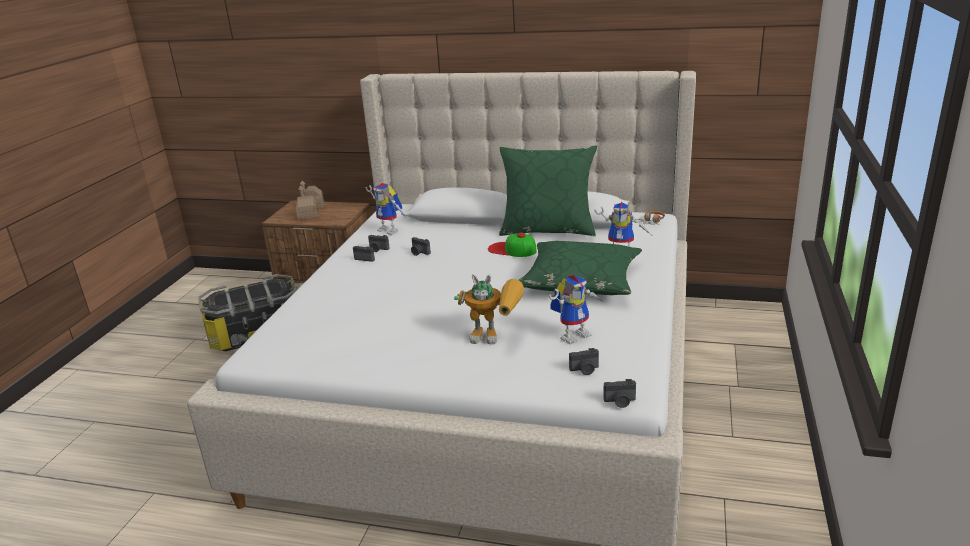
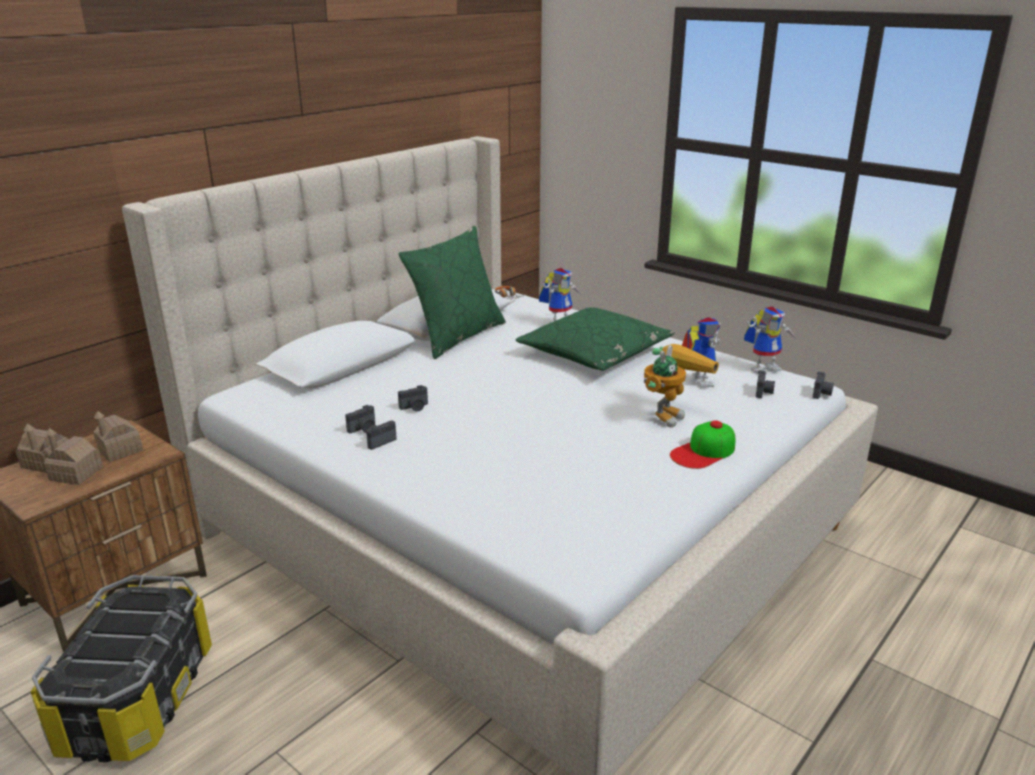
camera: 65 degrees left, 0 degrees up
(336, 213) = (120, 450): none -> toy house
(391, 230) = (314, 410): toy robot -> toy robot (764, 368)
(512, 249) = (480, 362): cap -> cap (703, 452)

